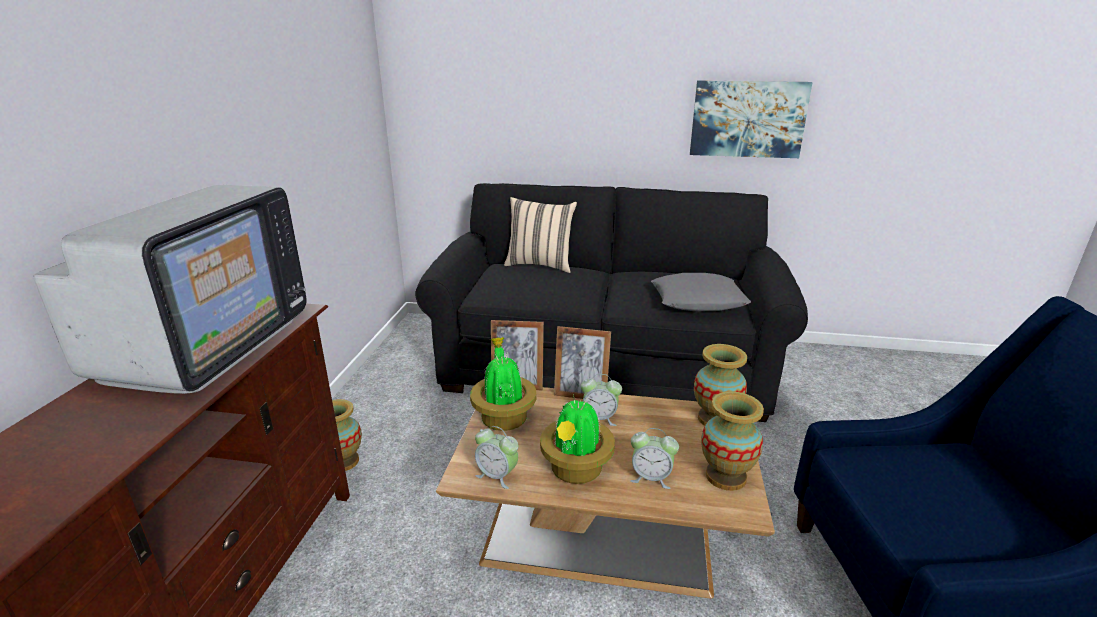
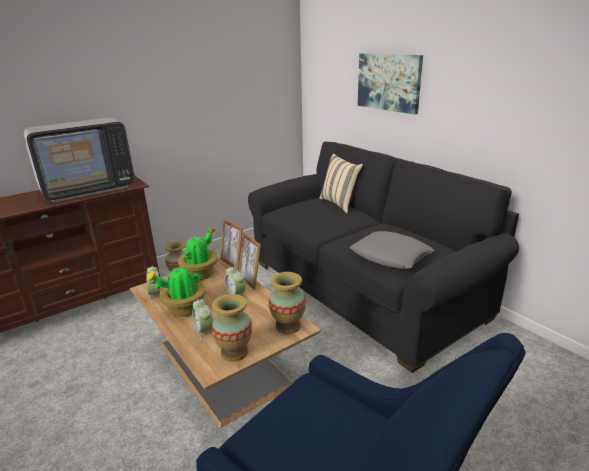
camera: 45 degrees right, 0 degrees up
(747, 119) = (513, 117): picture -> picture (389, 82)

